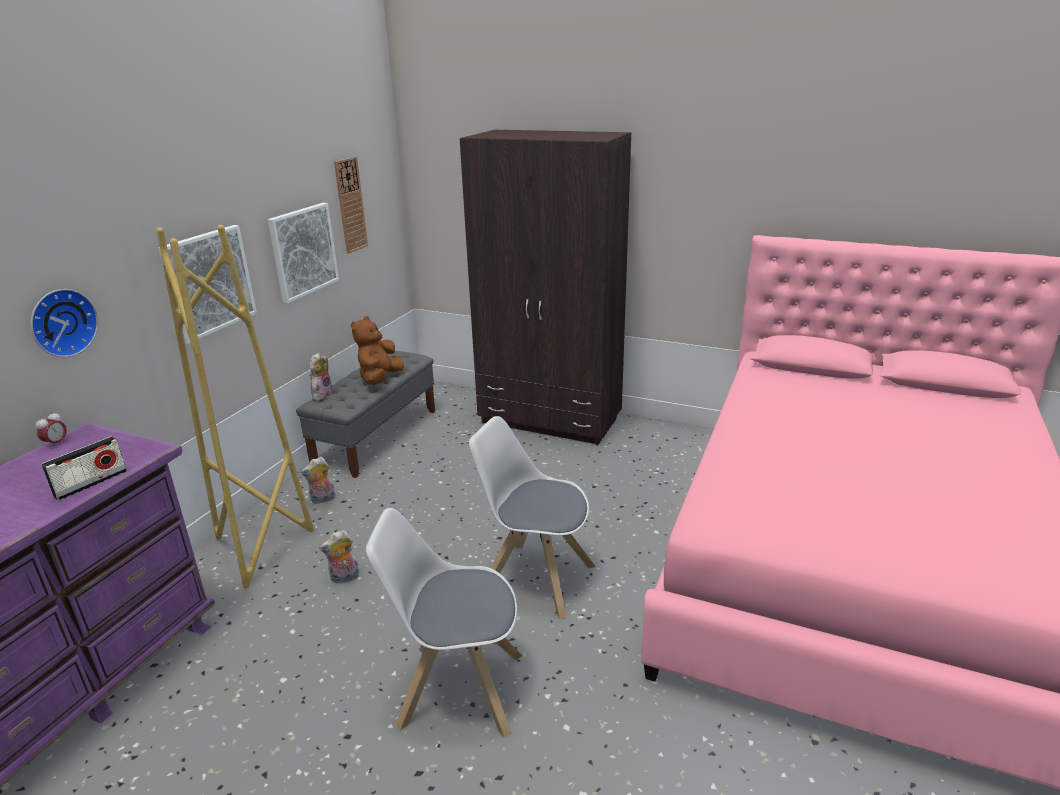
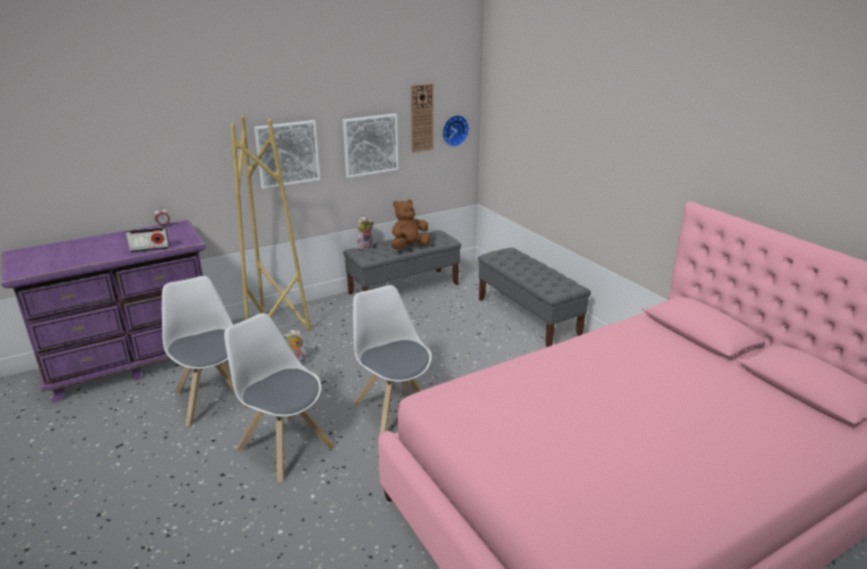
camera: 35 degrees right, 0 degrees up
(61, 322) = (183, 160): wall clock -> wall clock (454, 130)
(273, 681) = (212, 398): none -> chair
(322, 500) = (333, 315): plush toy -> none
(550, 420) = (528, 317): brown wardrobe -> grey bench

